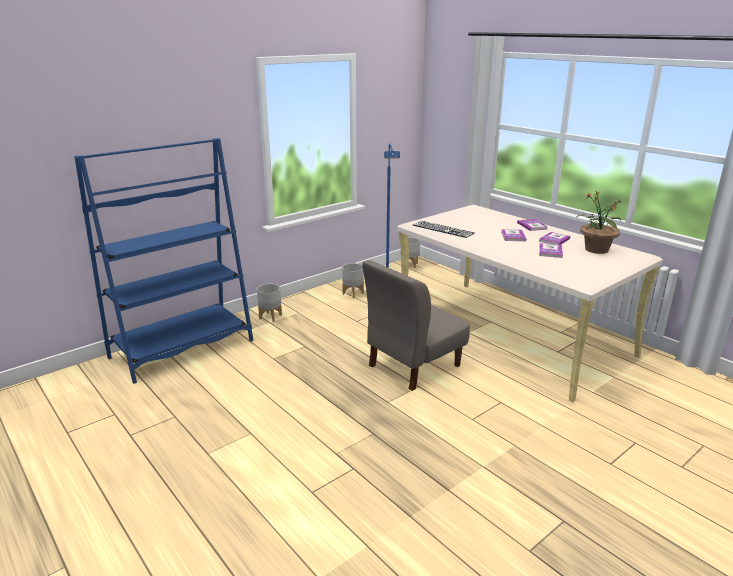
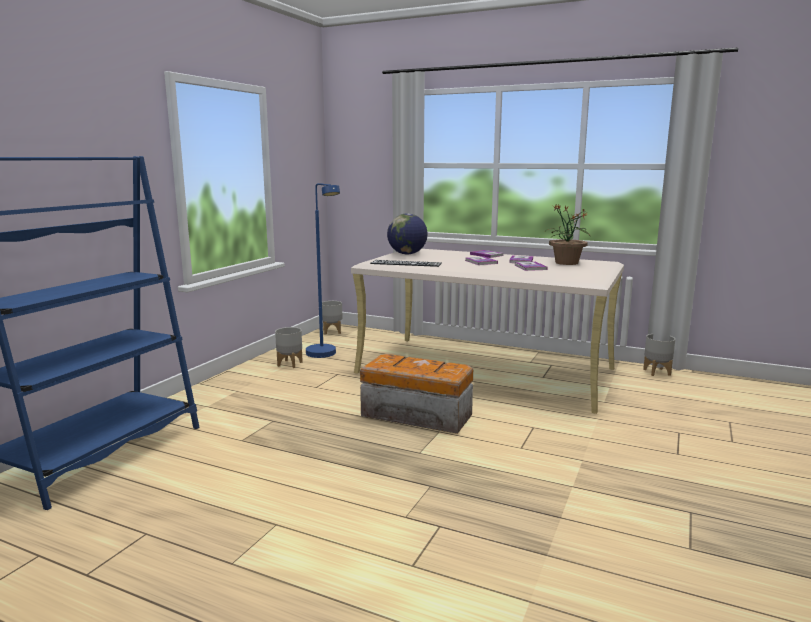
camera: 25 degrees left, 10 degrees down
(270, 316) = (203, 400): grey planter -> grey planter (656, 372)
(413, 365) = (416, 414): grey chair -> storage box
(460, 214) = (407, 254): none -> globe

